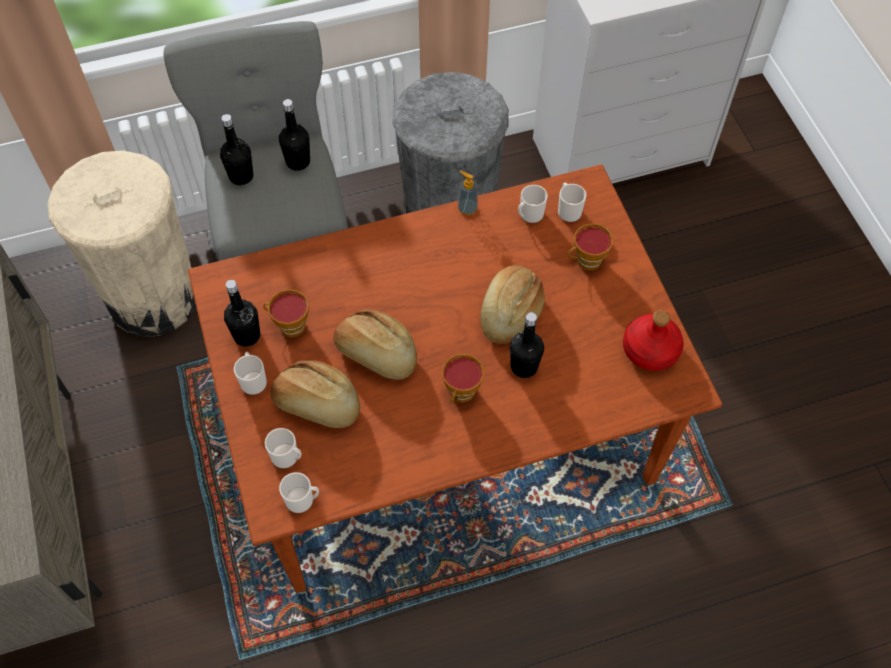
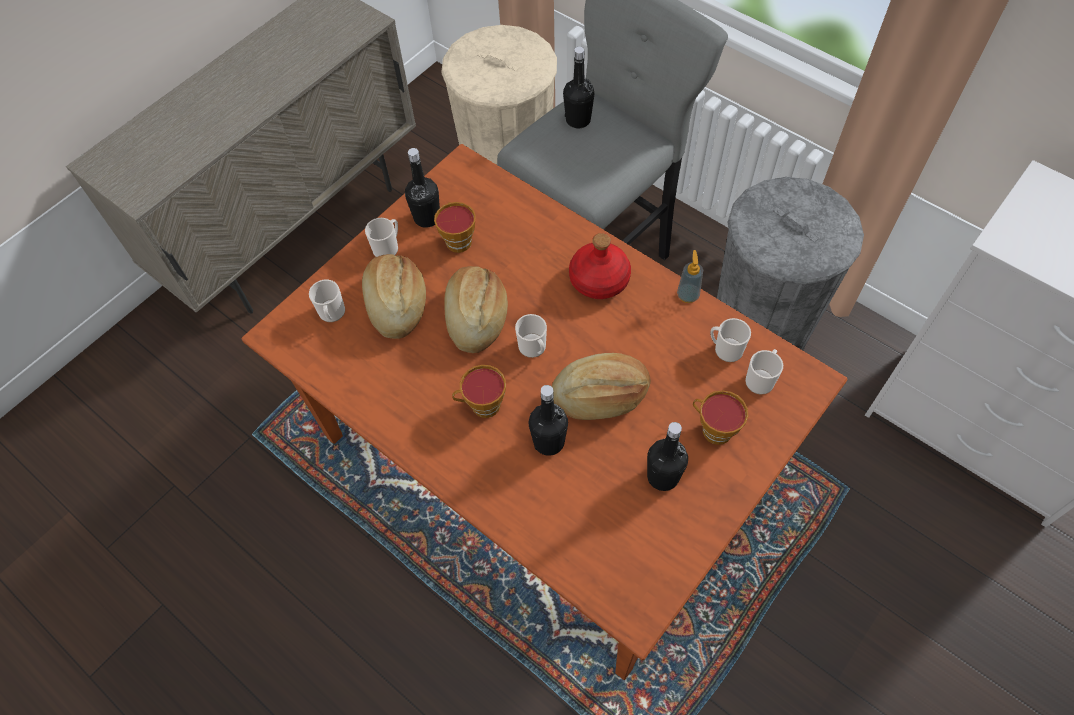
camera: 60 degrees right, 0 degrees up
(298, 162) = (626, 146): black bottle -> black bottle (663, 476)
(302, 500) = (299, 348): mug -> mug (534, 348)
(649, 350) = (654, 547): red bottle -> red bottle (598, 279)

